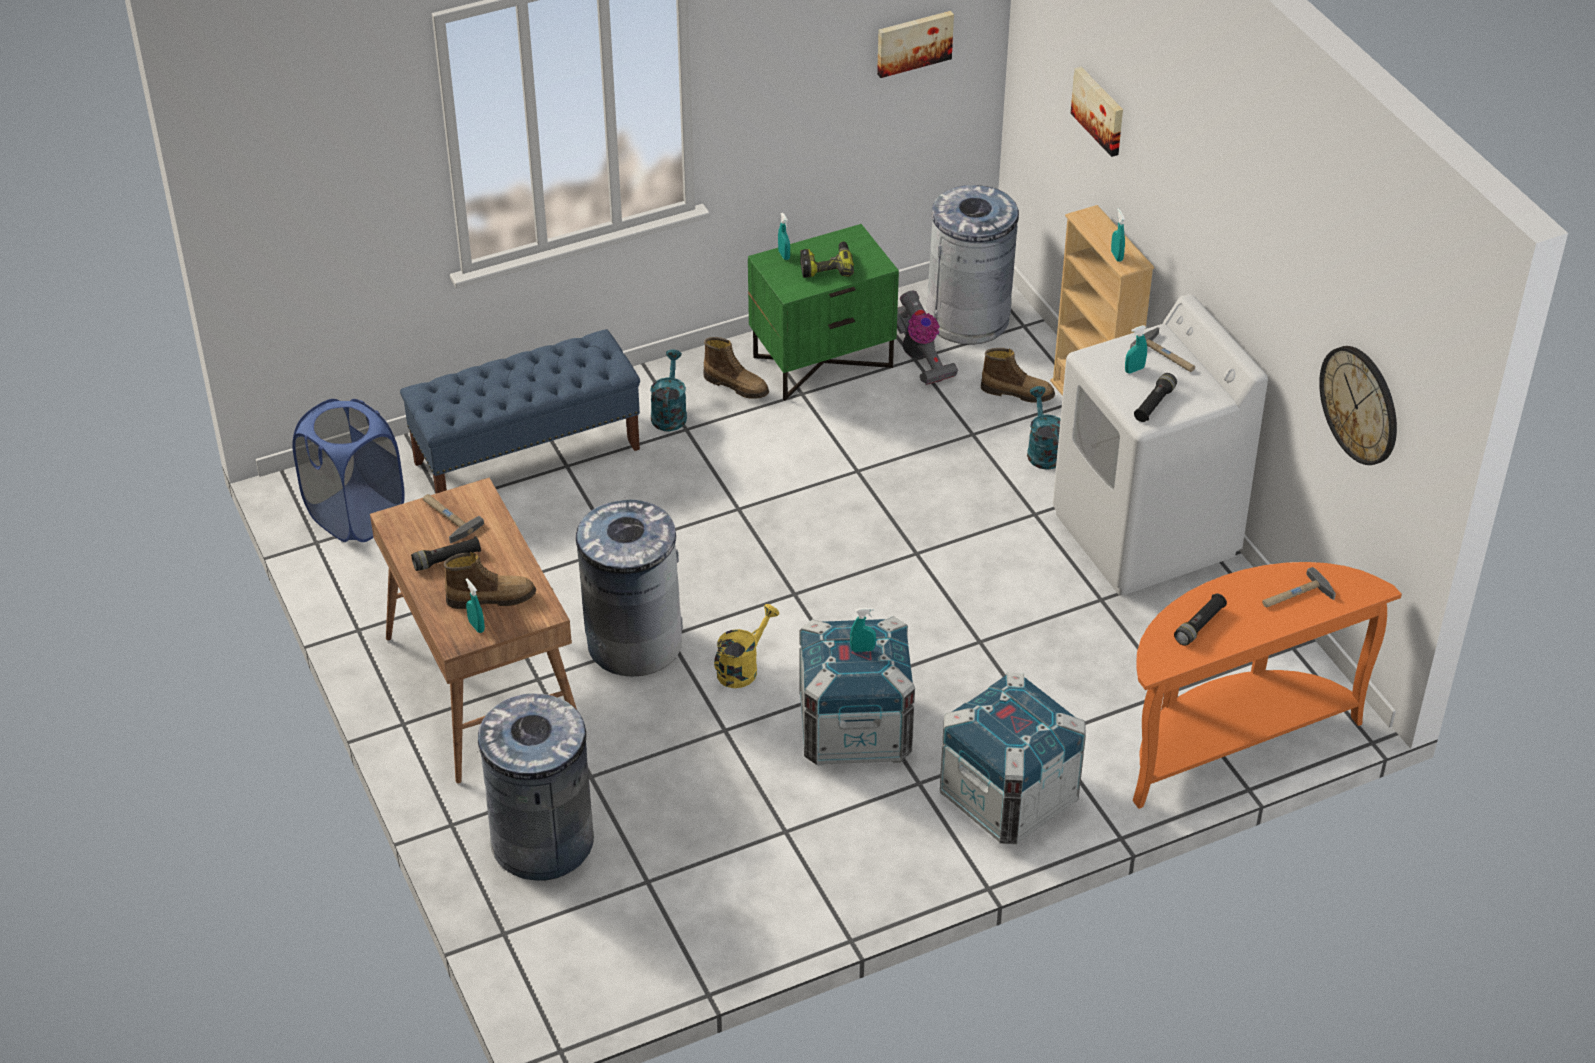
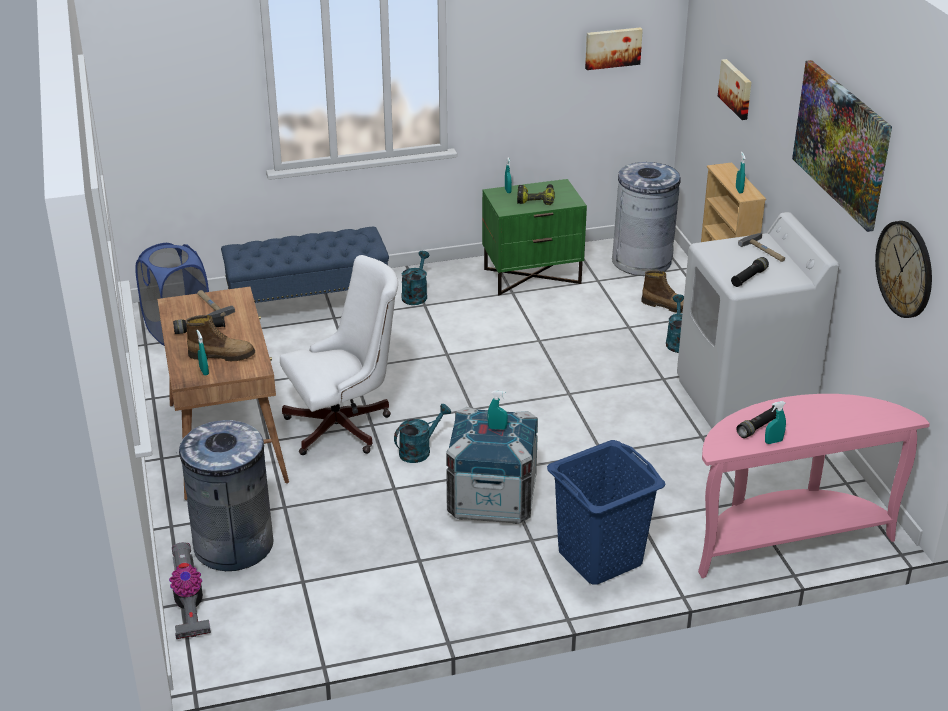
camera: 10 degrees right, 10 degrees down
(633, 642) = (345, 426): grey trash can -> white office chair
(737, 385) = (468, 284): boot -> none
(742, 667) = (419, 450): yellow watering can -> turquoise watering can
(920, 357) = (602, 279): vacuum cleaner -> vacuum cleaner (189, 608)
(1008, 796) = (599, 557): crate -> blue laundry basket
(1134, 370) = (738, 257): turquoise spray bottle -> turquoise spray bottle (773, 441)
(1231, 739) = (786, 539): orange console table -> pink console table
(1264, 229) = (841, 143): none -> picture
(1295, 596) = (841, 416): hammer -> none

